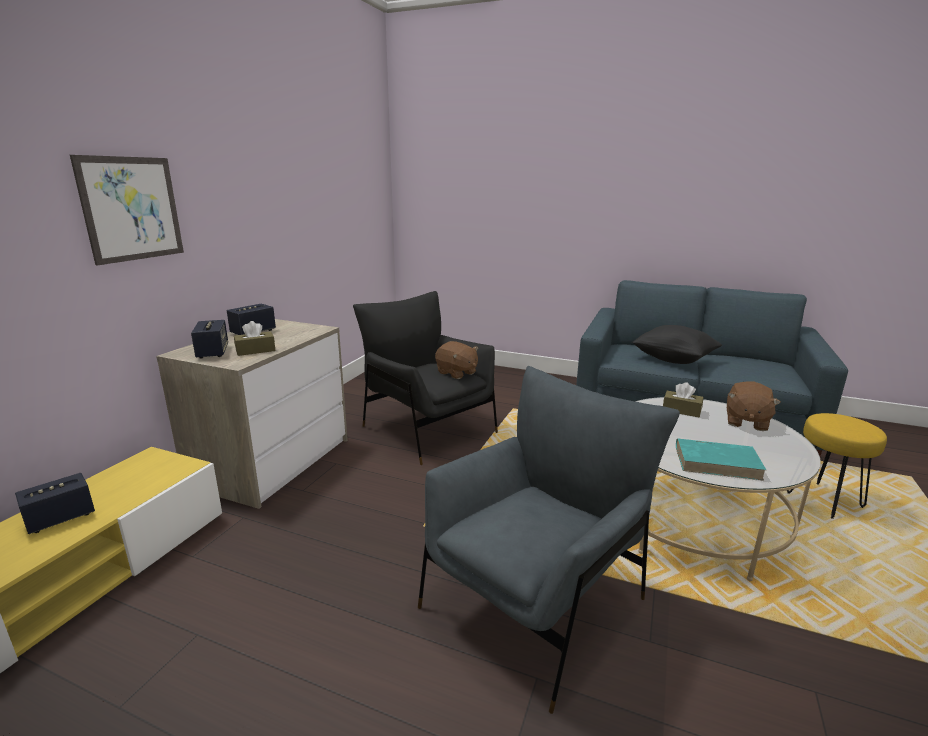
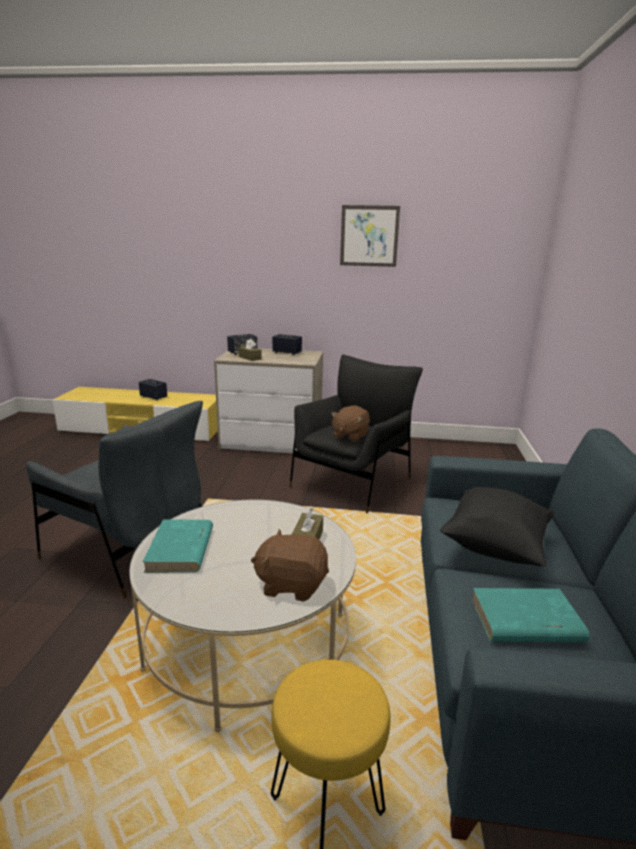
camera: 75 degrees right, 0 degrees up
(132, 209) = (238, 264): picture -> picture (369, 236)
(751, 368) = (525, 621): none -> turquoise book

